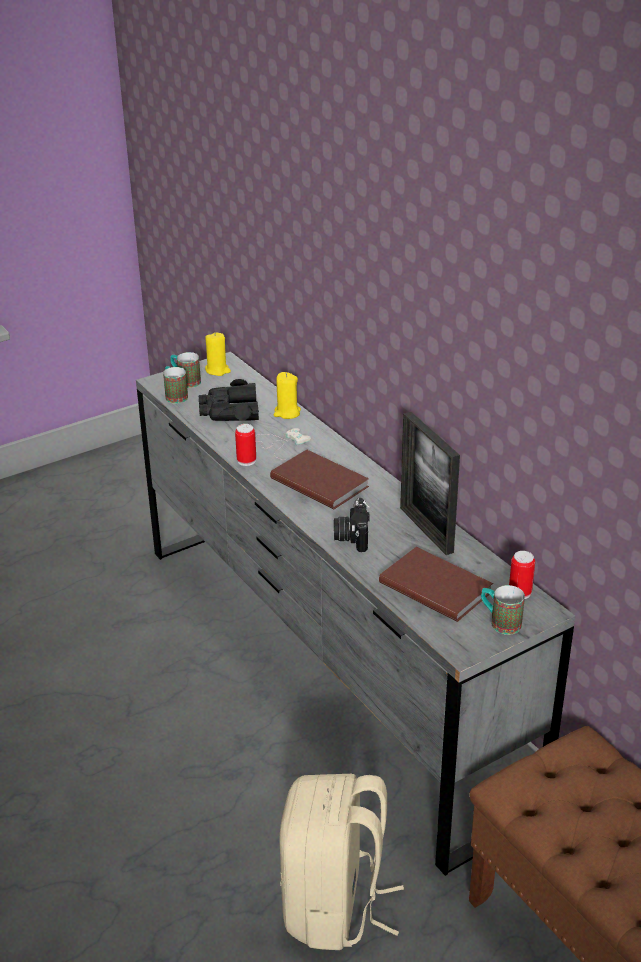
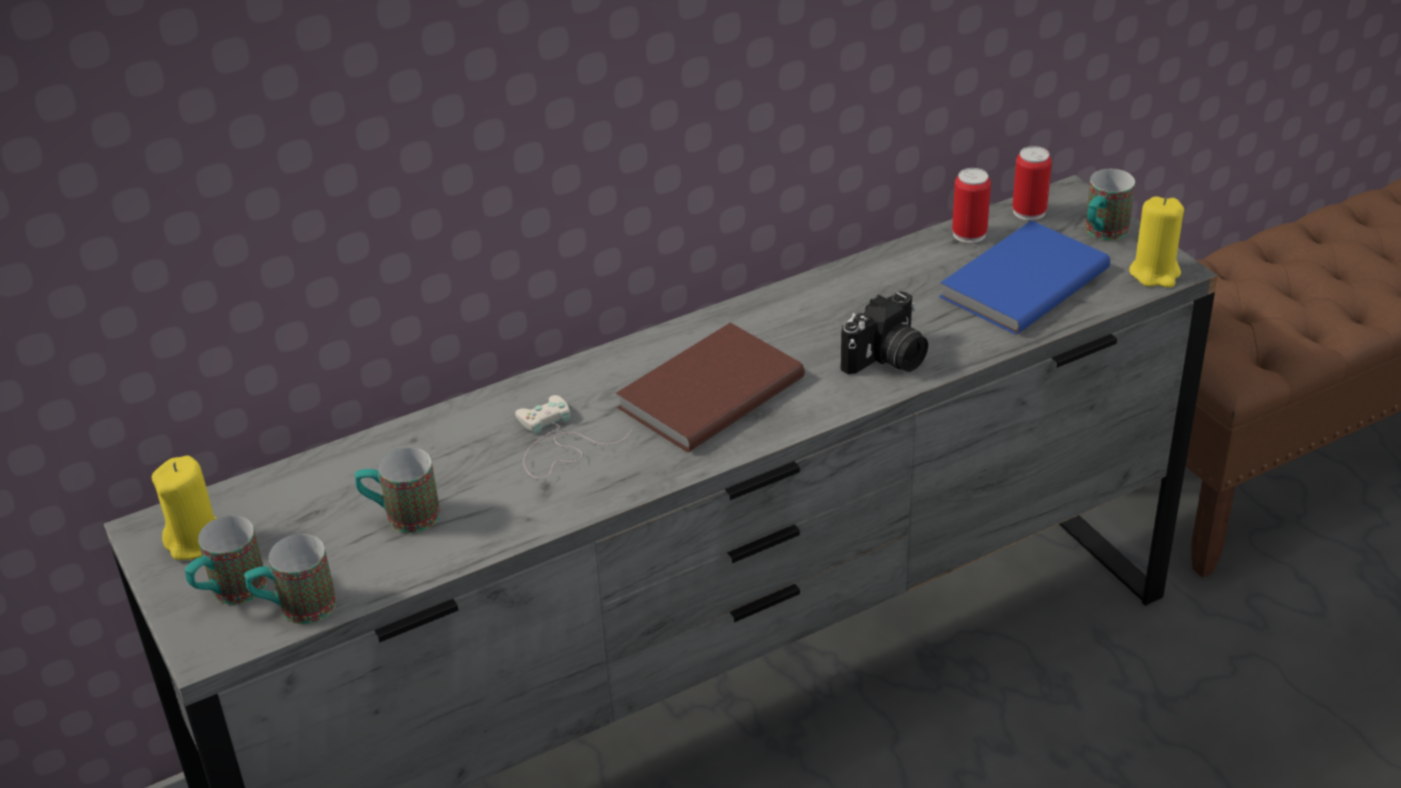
camera: 85 degrees left, 5 degrees up
(229, 411) = (401, 516): black binoculars -> mug
(246, 461) = (615, 487): can -> can (969, 234)
(287, 413) = (434, 432): yellow candle -> yellow candle (1155, 273)
(334, 907) = (1241, 719): beige backpack -> none
(351, 537) = (887, 360): camera -> camera turned 45 degrees counterclockwise
(426, 529) = (867, 283): picture frame -> none
(435, 586) = (1019, 283): brown book -> blue book

